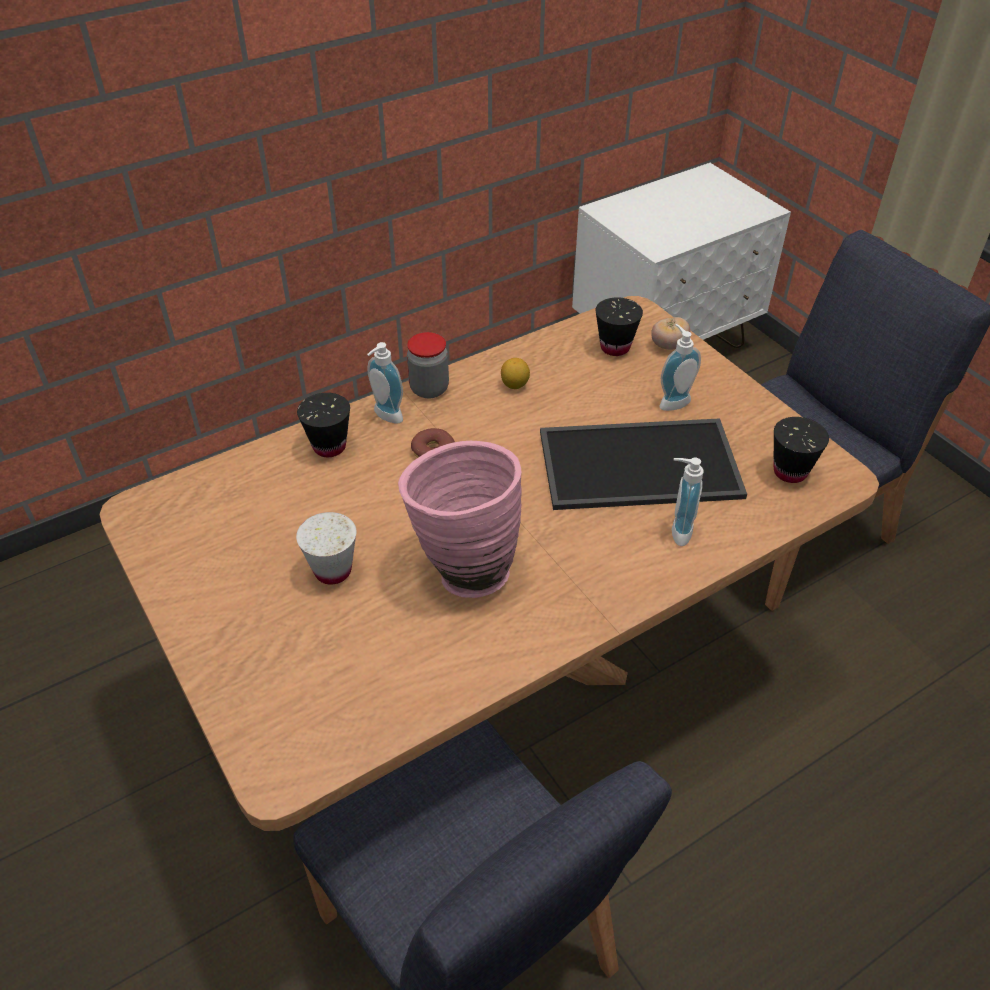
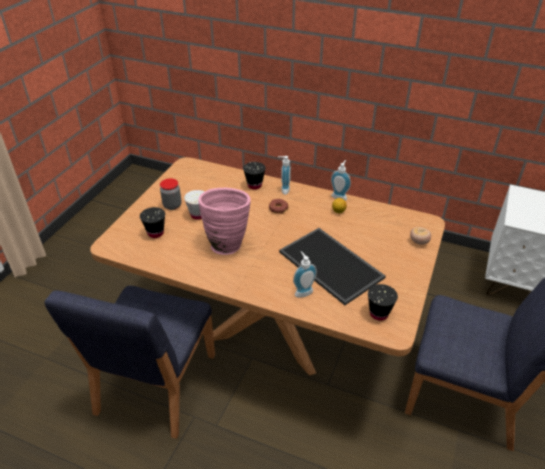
camera: 55 degrees right, 5 degrees down
(429, 389) = (310, 192): jar -> jar (172, 205)
(615, 347) = (396, 227): black cup -> black cup (155, 233)
(672, 401) = (382, 258): soap dispenser -> soap dispenser (339, 196)

